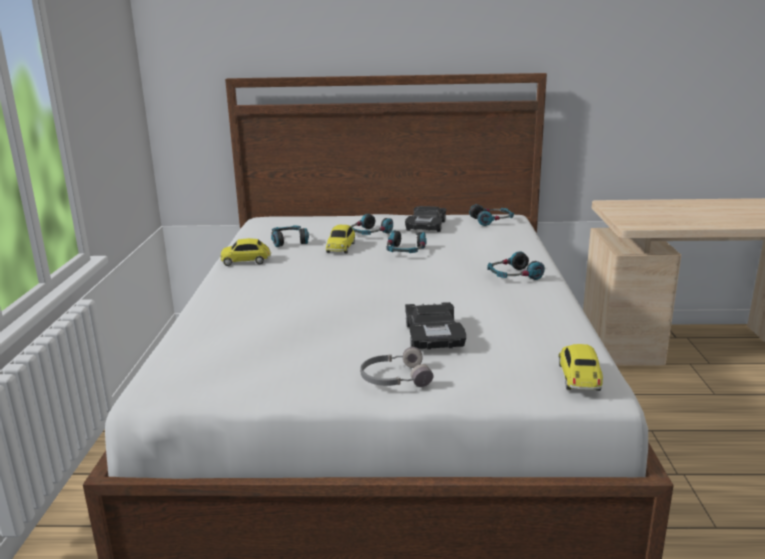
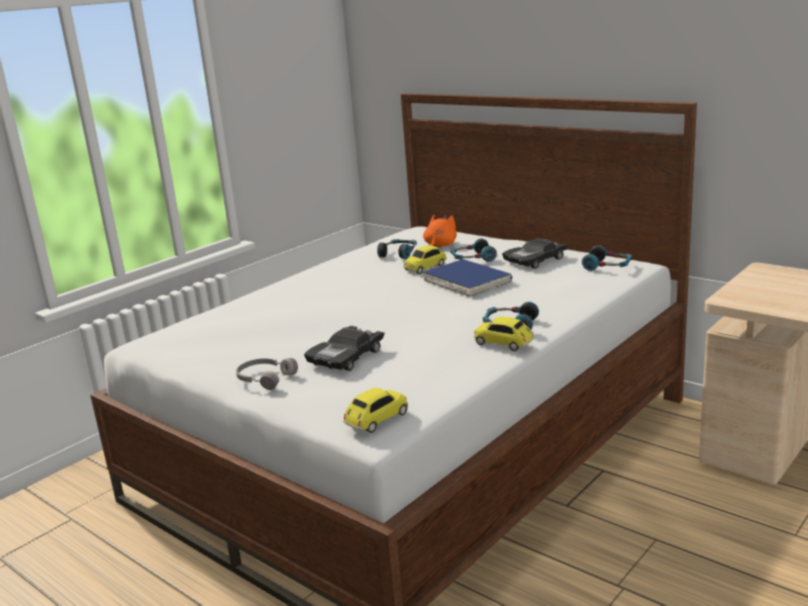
camera: 40 degrees right, 0 degrees up
(246, 261) = (338, 265): toy car -> toy car (504, 343)
(315, 228) = (439, 245): none -> orange plush toy
(405, 251) = (467, 281): headphones -> blue book

